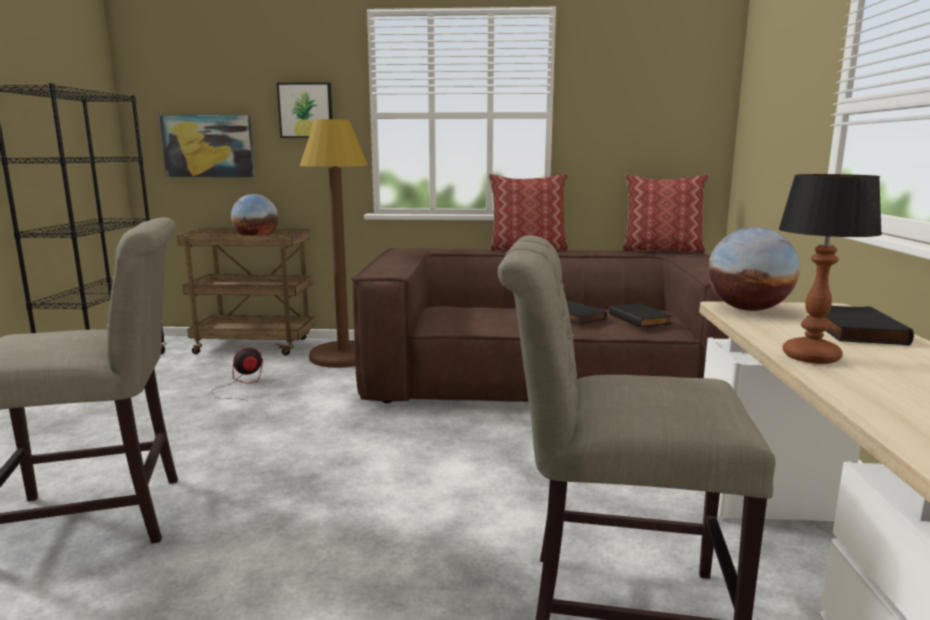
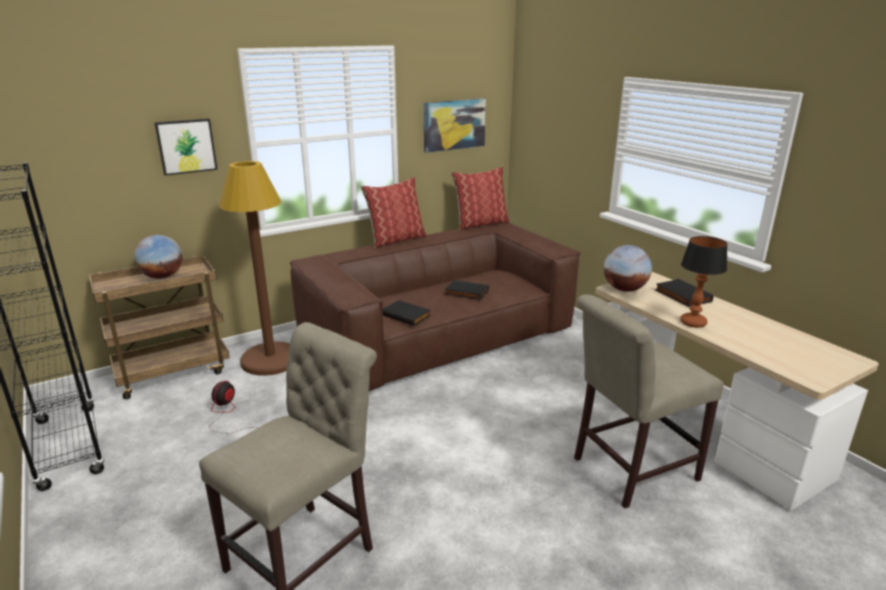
camera: 35 degrees left, 10 degrees up
(208, 146) = (80, 192): picture -> picture (454, 125)
(641, 319) = (506, 284): black book -> black book (407, 315)

